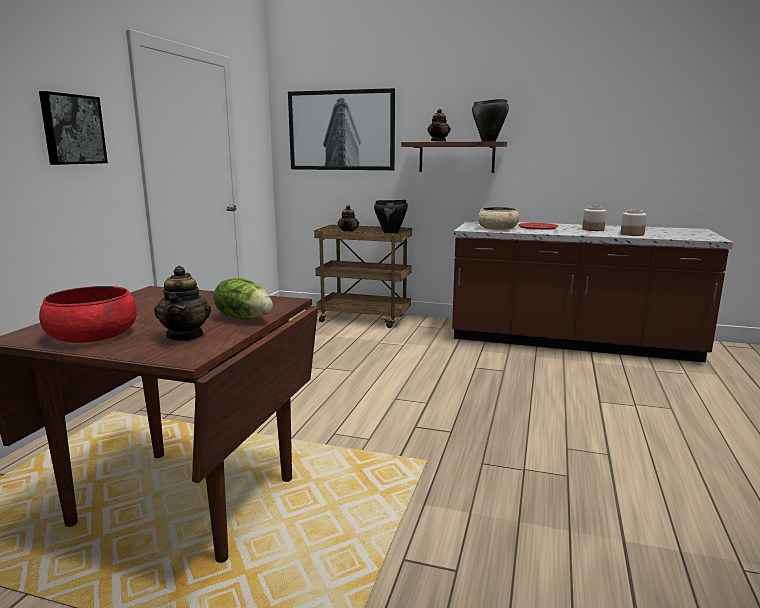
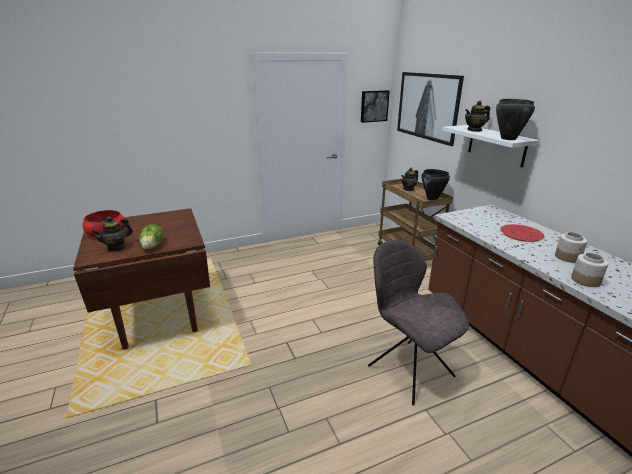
camera: 50 degrees right, 10 degrees up
(72, 129) = (205, 115): picture -> picture (374, 106)
(456, 157) = (496, 145): brown shelf -> white shelf
(497, 228) = (477, 223): beige bowl -> none
(540, 387) = (408, 369): none -> grey chair

